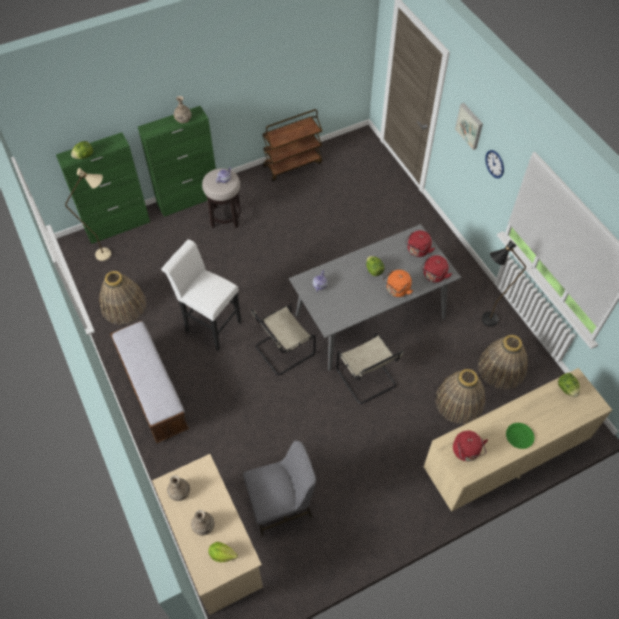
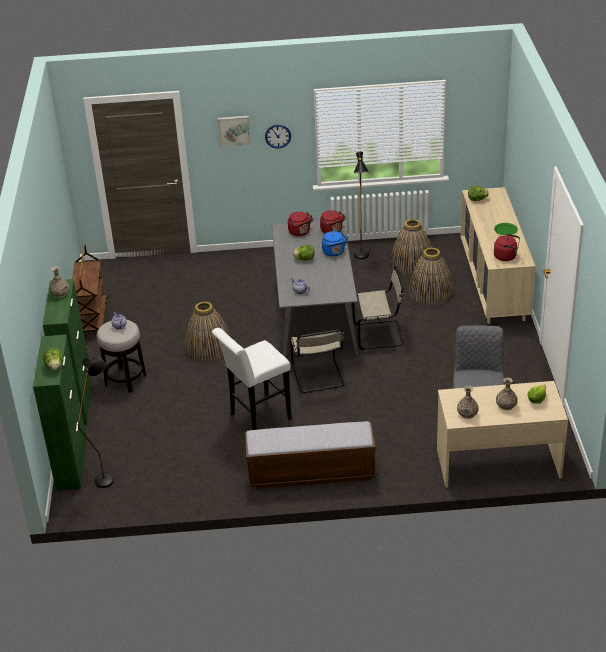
camera: 65 degrees left, 20 degrees down
(109, 254) = (107, 476): beige floor lamp -> black floor lamp
(123, 305) = (188, 476): basket -> basket (208, 347)
(397, 290) = (334, 252): orange kettle -> blue kettle

